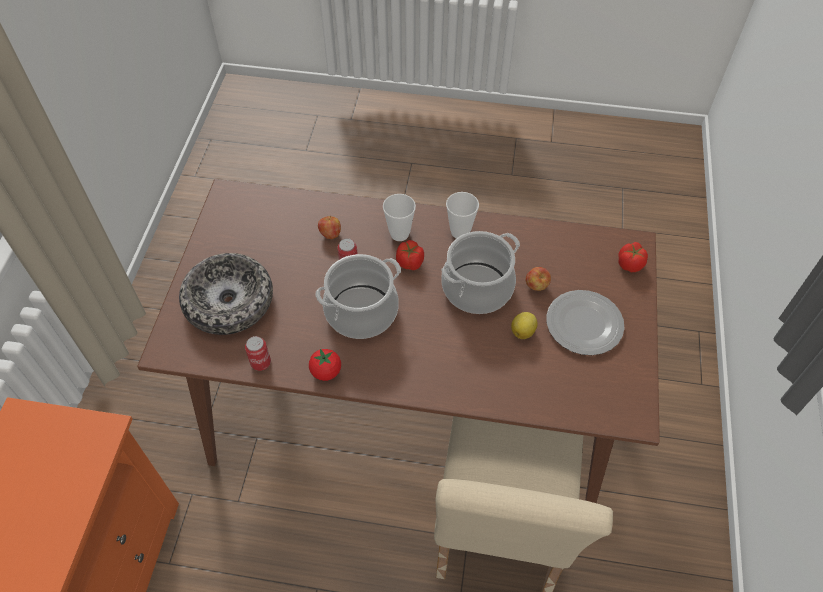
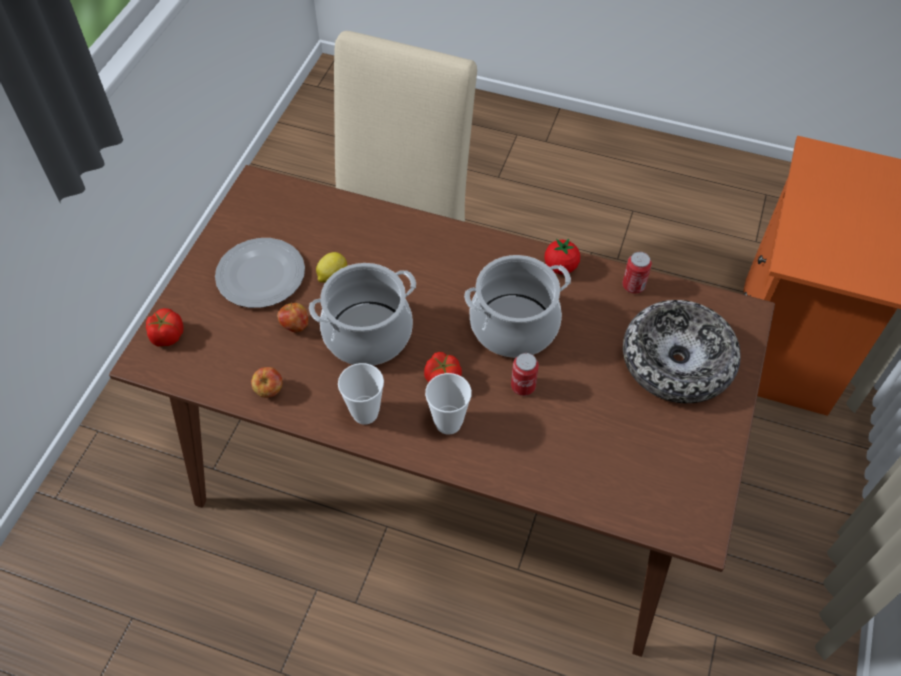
camera: 170 degrees left, 0 degrees up
(330, 234) = (544, 437): apple -> apple (269, 390)

